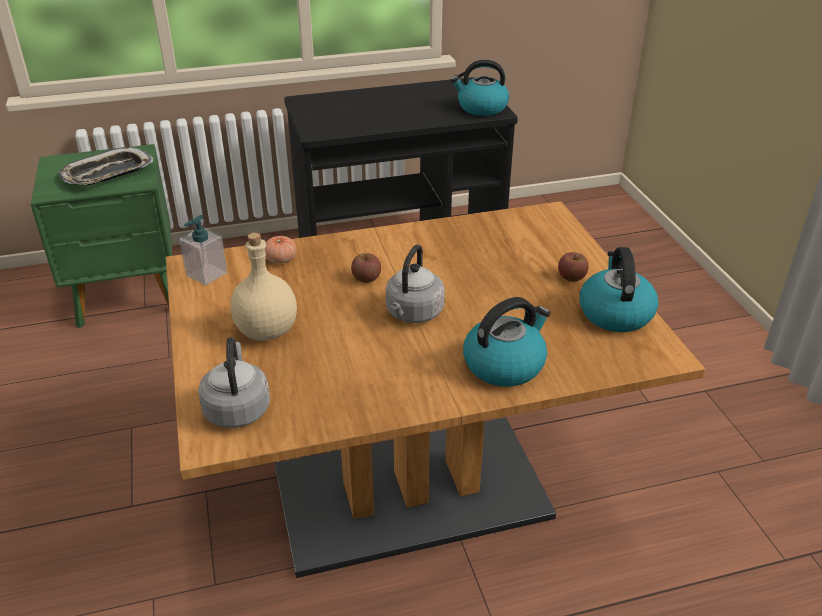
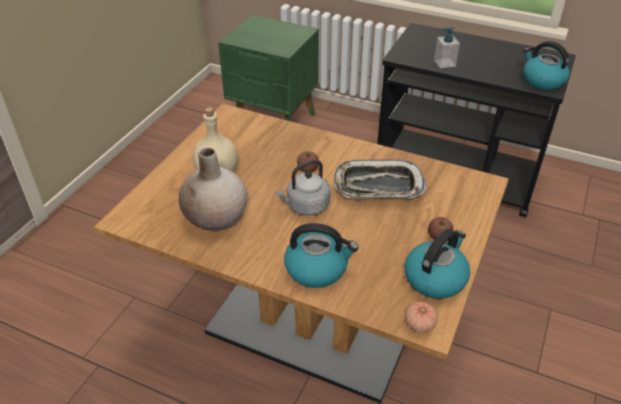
camera: 40 degrees right, 5 degrees up
(107, 173) = (273, 38): tray -> tray (378, 186)
(206, 274) = (228, 124): soap dispenser -> soap dispenser (444, 63)
(237, 408) = (153, 209): grey kettle -> none
(280, 259) = (276, 133): tomato -> tomato (420, 324)
(329, 375) = (216, 218): none -> beige vase

